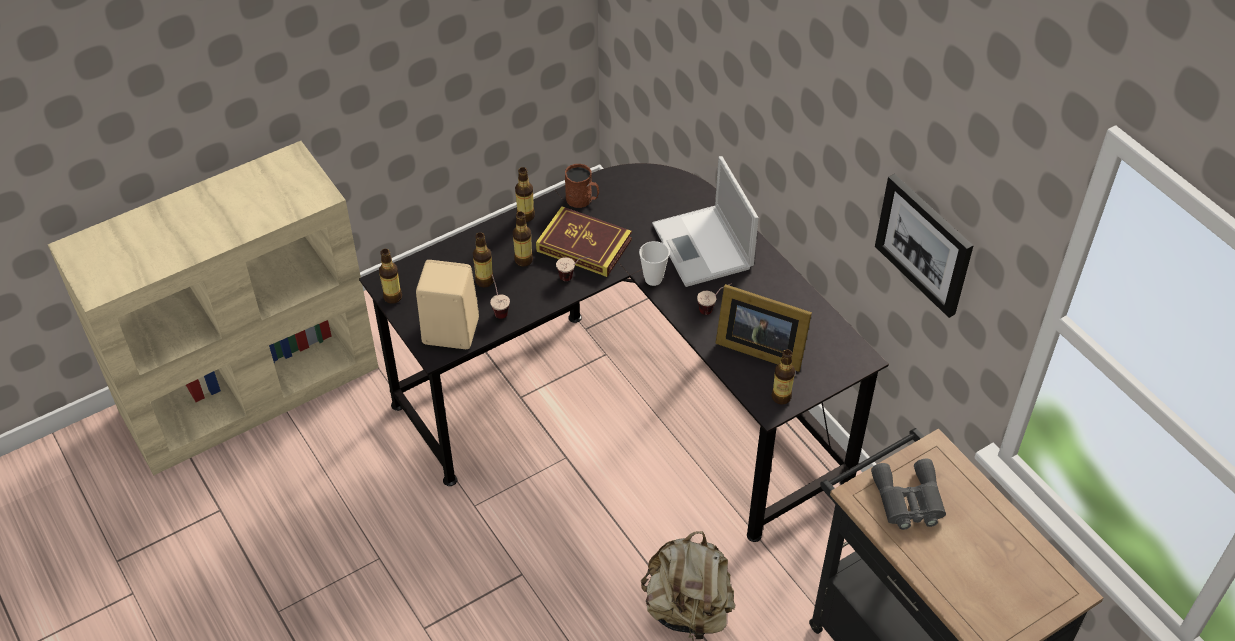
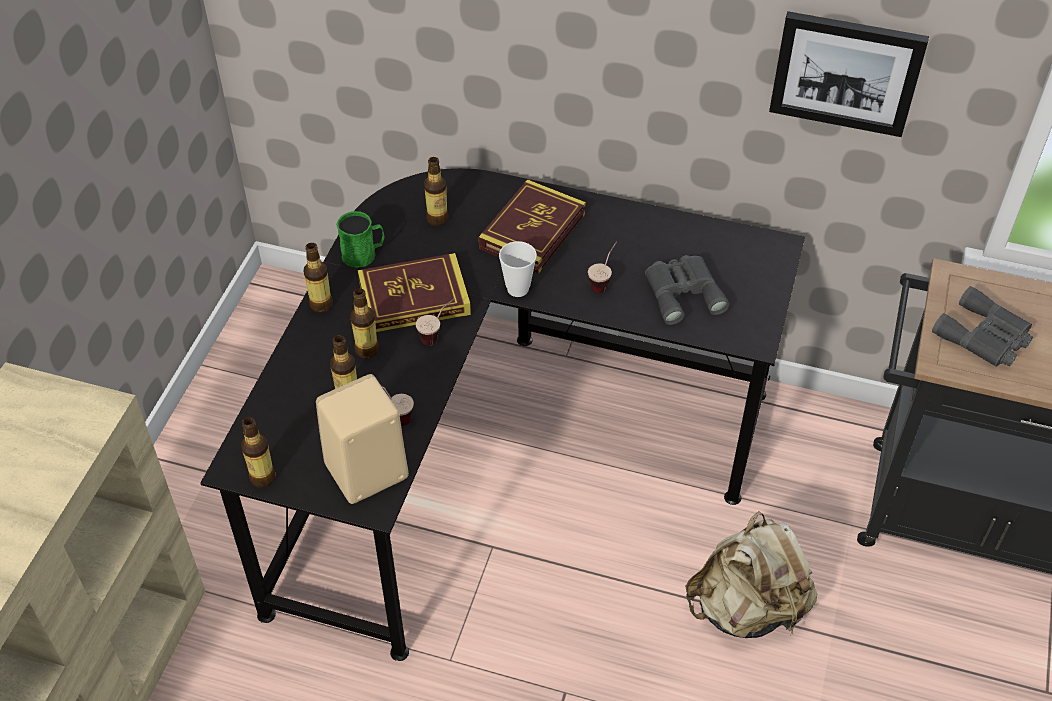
camera: 40 degrees left, 0 degrees up
(582, 199) = (363, 254): brown mug -> green mug
(703, 247) = (532, 231): laptop -> book
(758, 347) = (682, 292): picture frame -> grey binoculars
(781, 397) = (752, 324): bottle -> bottle (437, 219)

